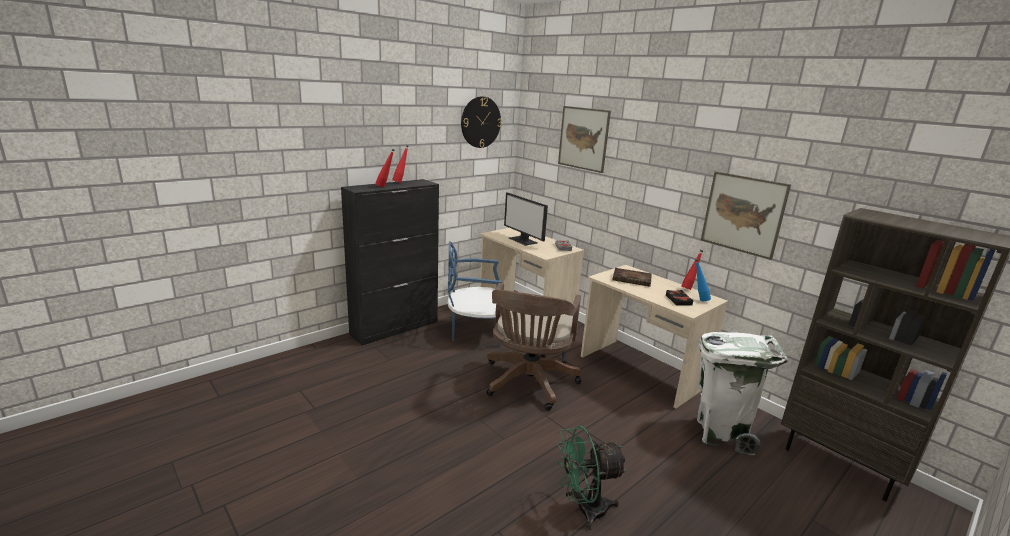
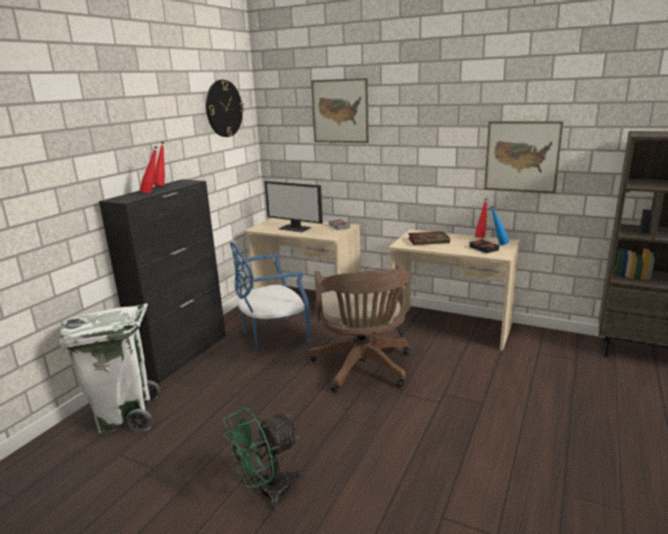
camera: 20 degrees left, 0 degrees up
(584, 509) = (498, 465): green fan -> green fan (266, 491)
(720, 433) = (550, 359): white trash can -> white trash can (126, 415)

